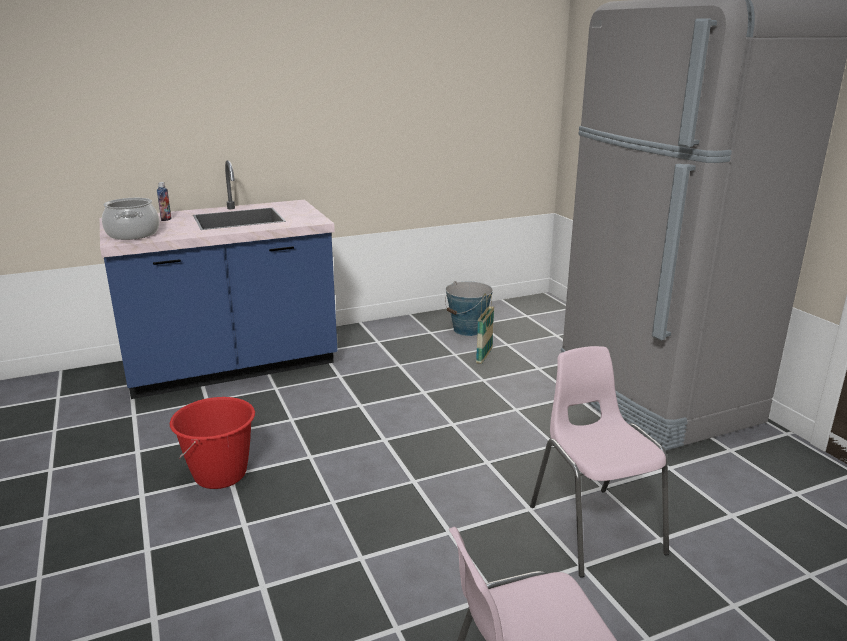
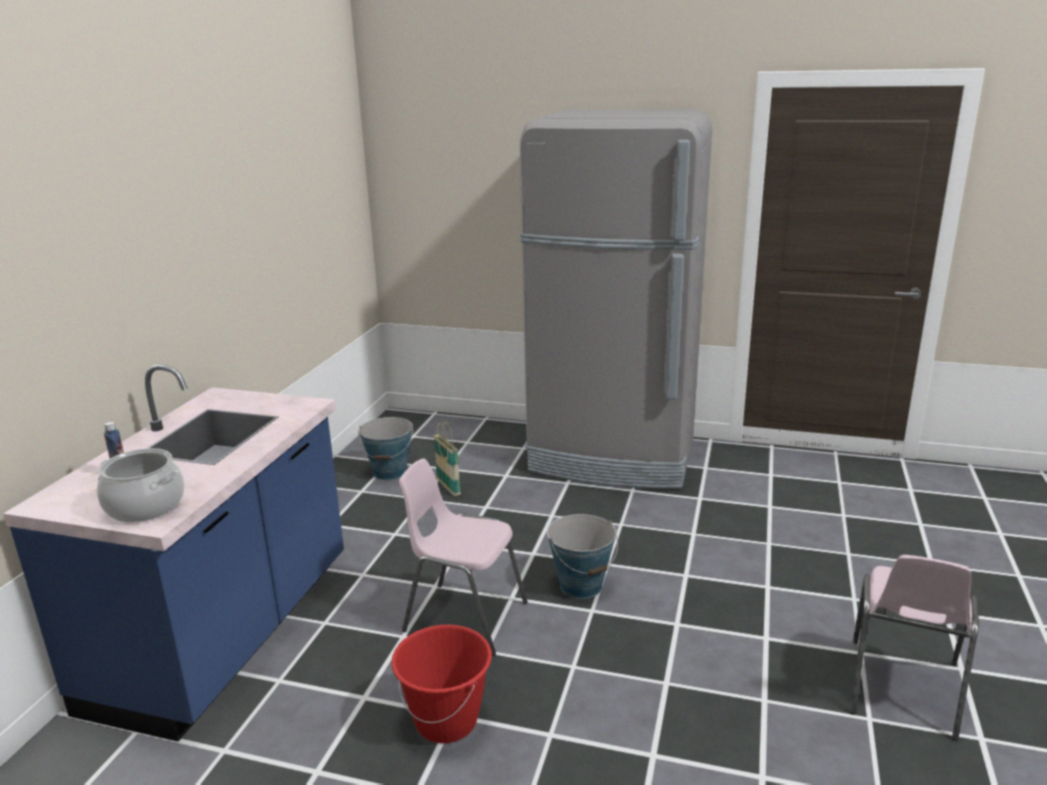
camera: 50 degrees left, 0 degrees up
(440, 462) = (581, 585): none -> bucket
(594, 528) = (734, 561): pink chair -> pink chair (464, 617)

